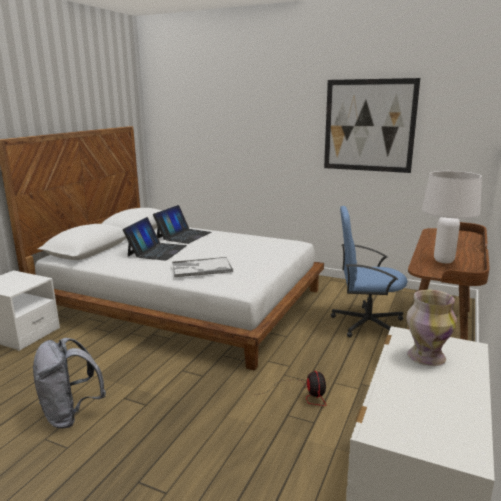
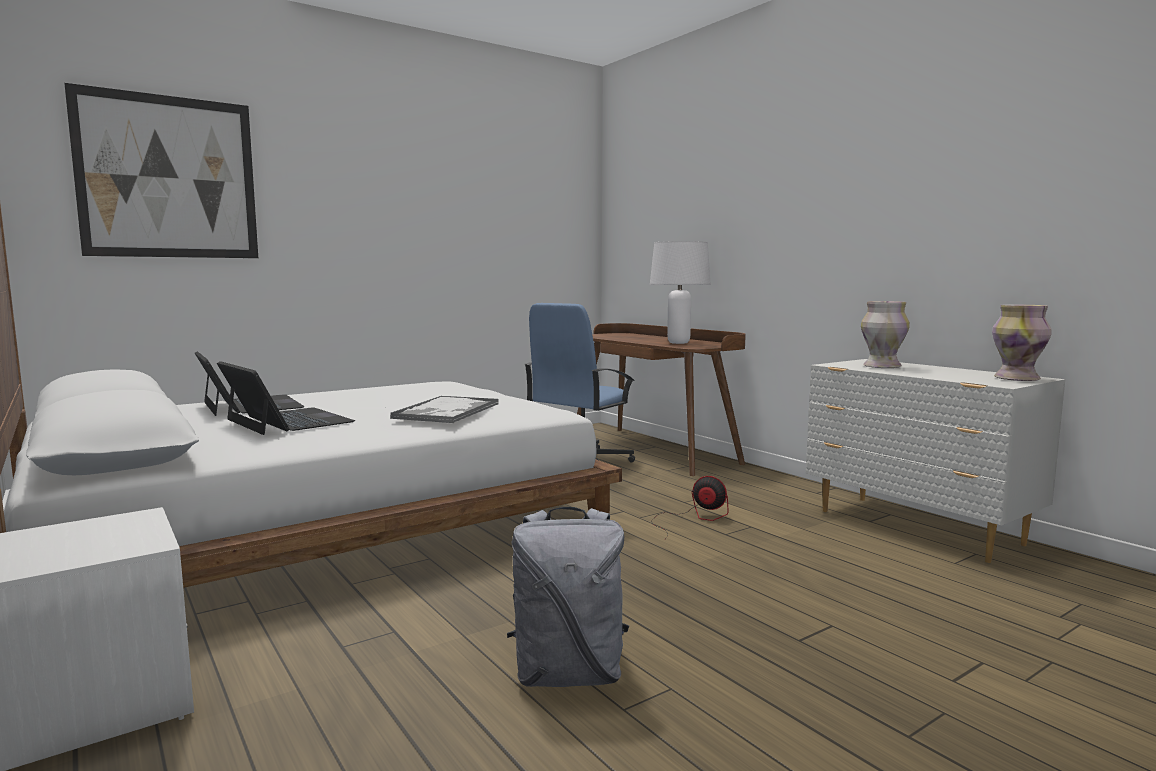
camera: 60 degrees left, 10 degrees down
(369, 126) = (470, 211): picture -> picture (168, 177)
(437, 441) = (1016, 379): none -> vase

